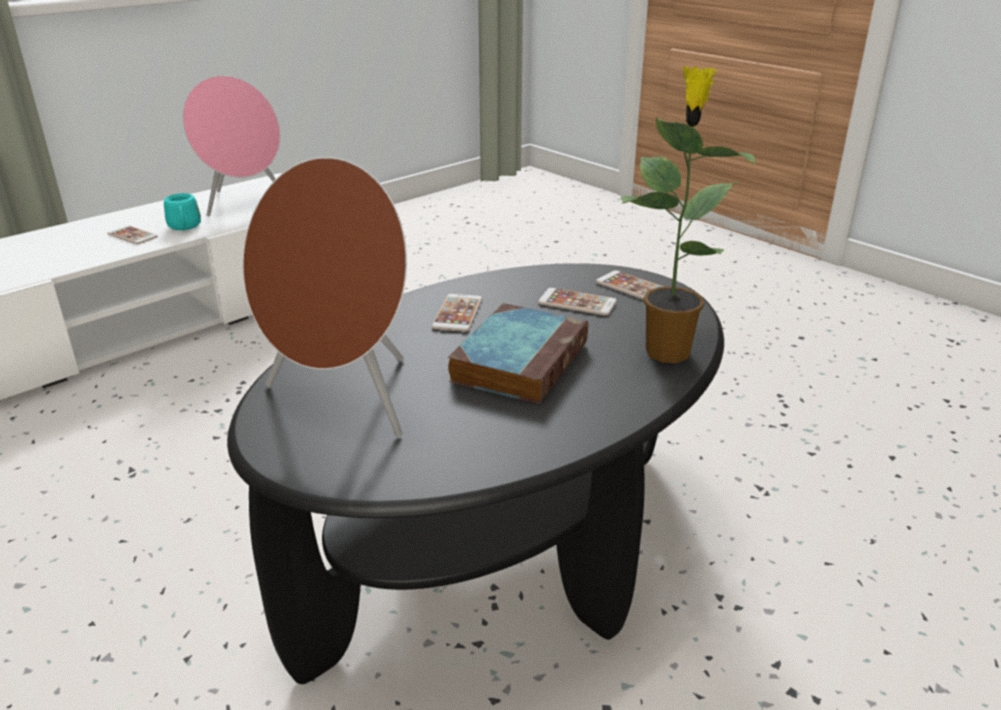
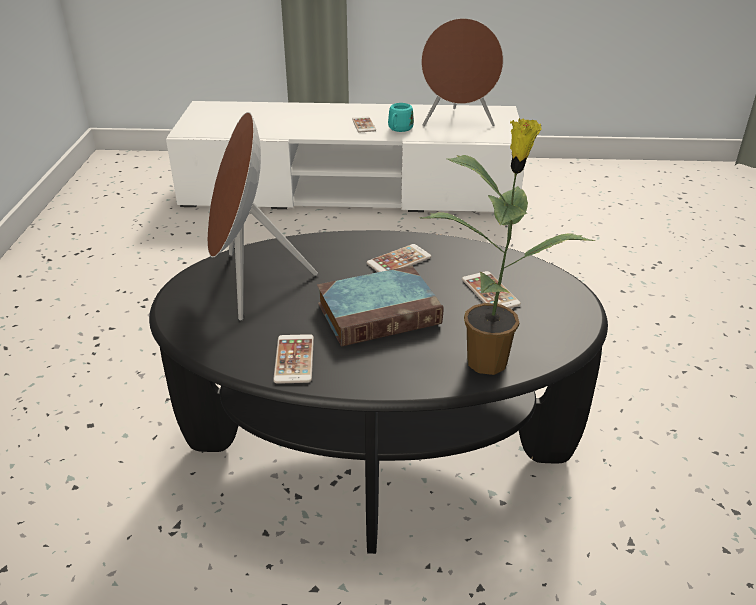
camera: 45 degrees right, 5 degrees up
(243, 203) = (458, 123): pink speaker -> brown speaker
(633, 287) = (554, 301): phone -> phone (294, 359)

